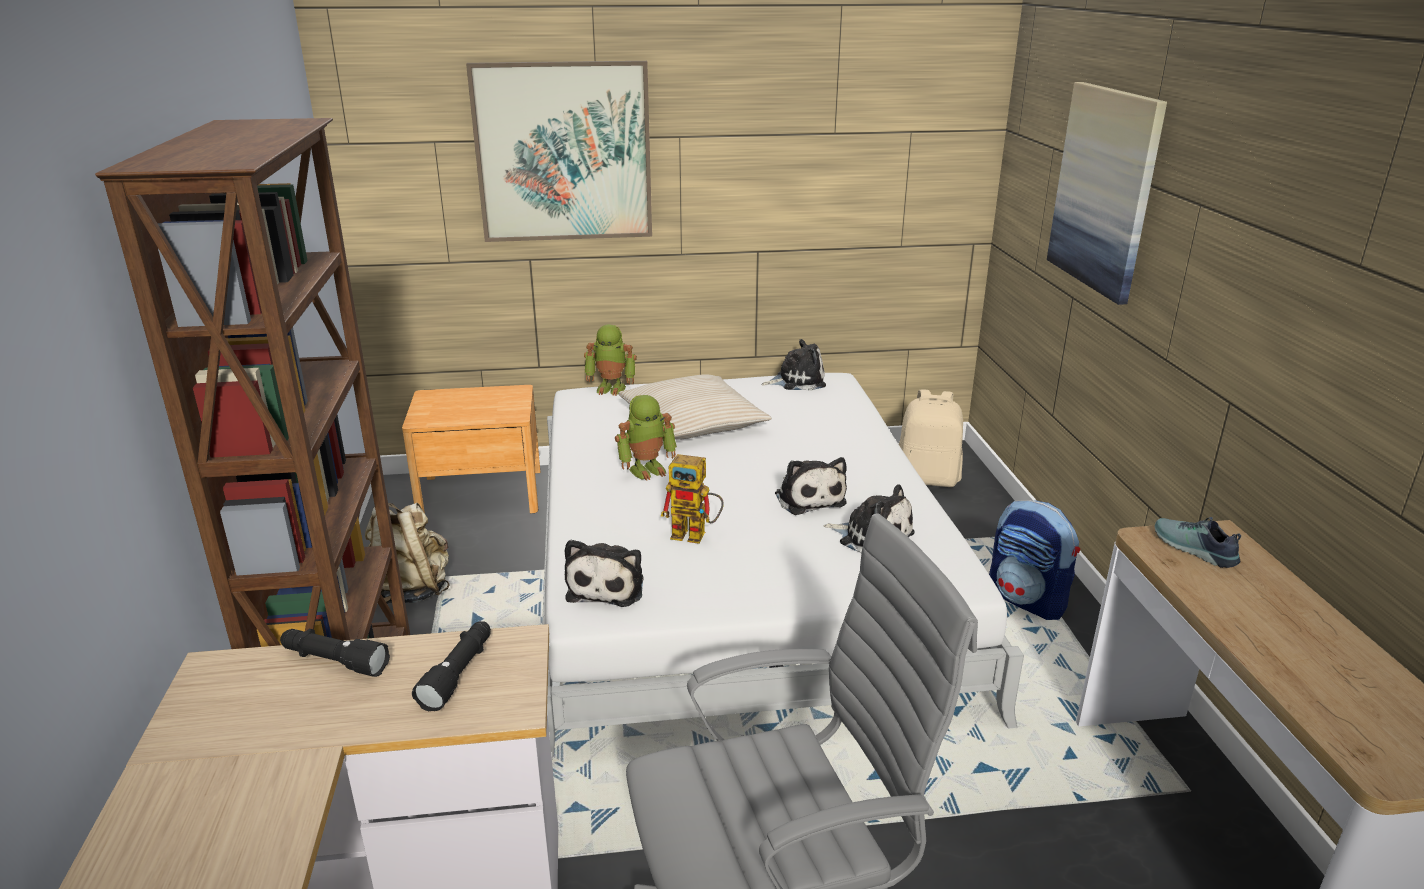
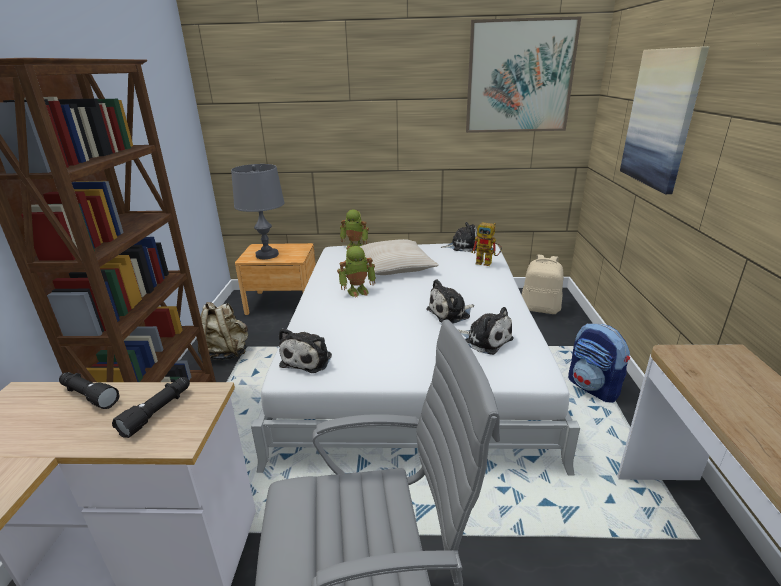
camera: 10 degrees right, 0 degrees up
(457, 410) = (267, 255): none -> grey table lamp
(563, 152) = (329, 109): picture -> picture (519, 77)
(696, 535) = (373, 331): toy robot -> toy robot (487, 263)
(808, 498) = (450, 313): plush toy -> plush toy turned 75 degrees clockwise
(1192, 549) = (711, 364): shoe -> none

